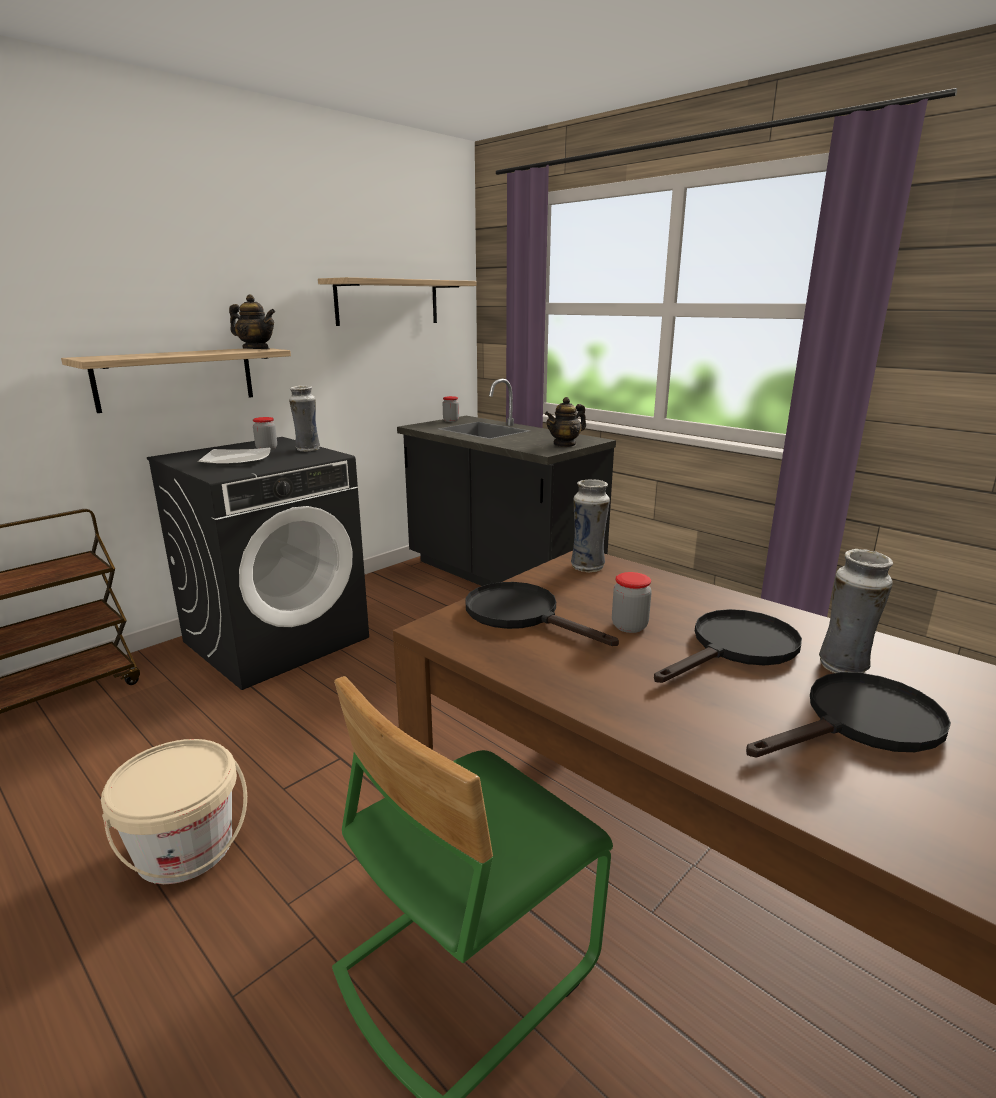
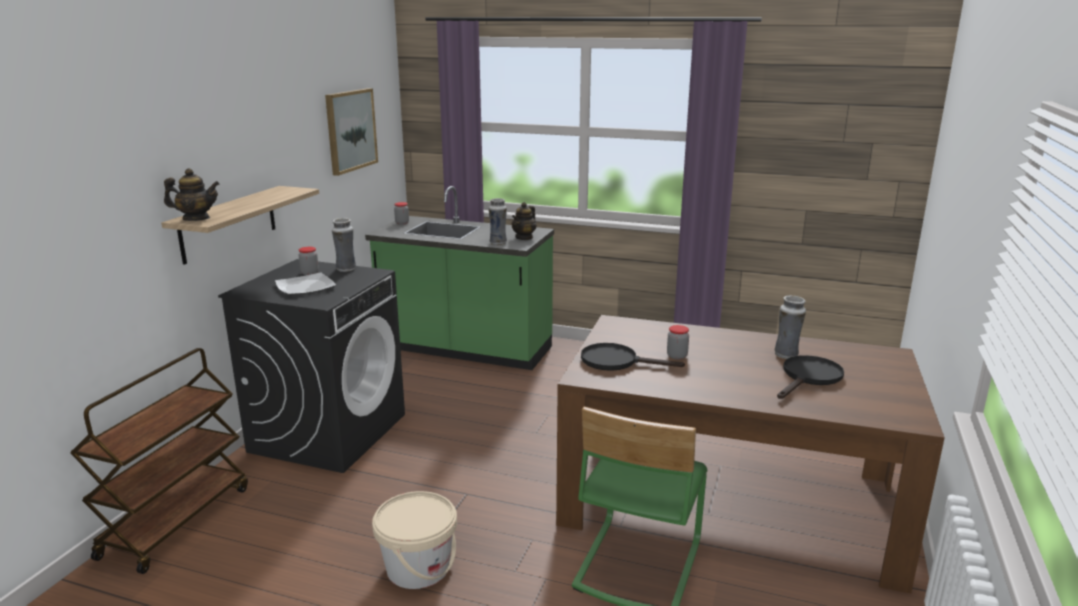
camera: 25 degrees left, 0 degrees up
(256, 349) = (288, 190): teapot -> teapot (196, 219)
(388, 302) = (350, 130): shelf -> picture
(500, 578) = (465, 350): black counter -> green counter
(588, 566) = (620, 326): vase -> vase (498, 243)
(736, 648) = (735, 356): black frying pan -> none

